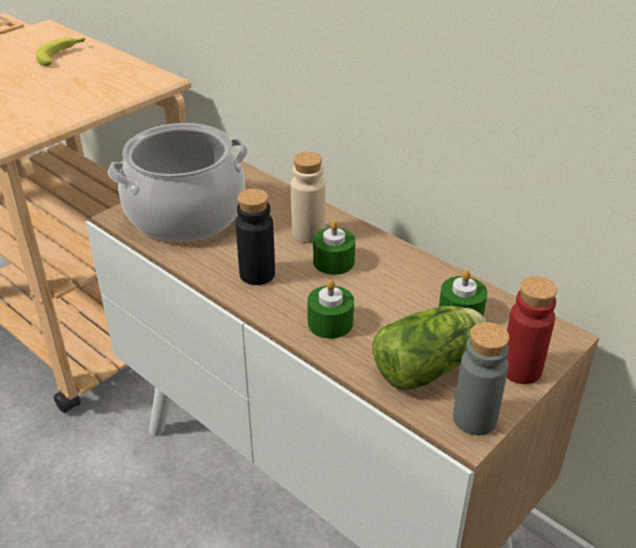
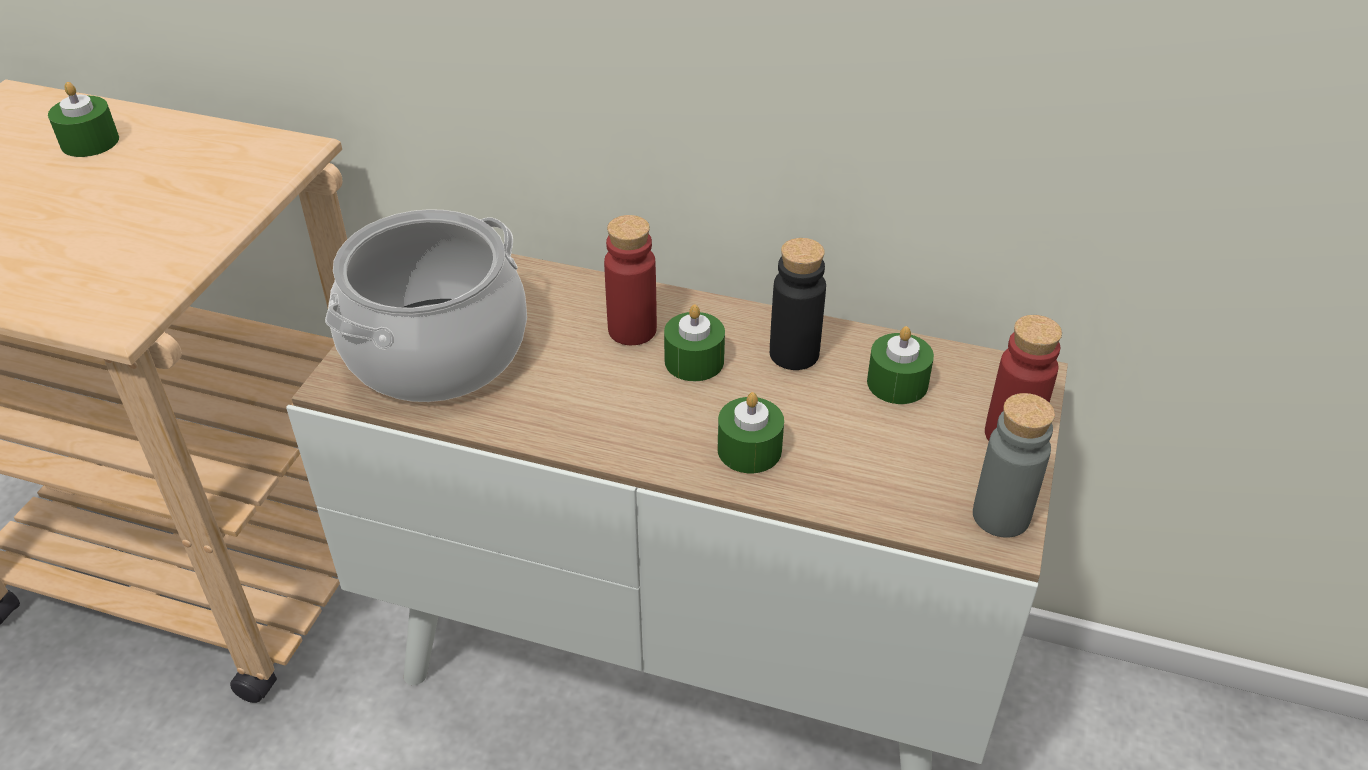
camera: 25 degrees left, 5 degrees up
(63, 55) = (90, 142): banana -> green candle
(257, 274) = (605, 411): black bottle -> black bottle (794, 354)
(308, 233) = (632, 330): beige bottle -> red bottle
(431, 365) = (909, 465): lettuce -> none

